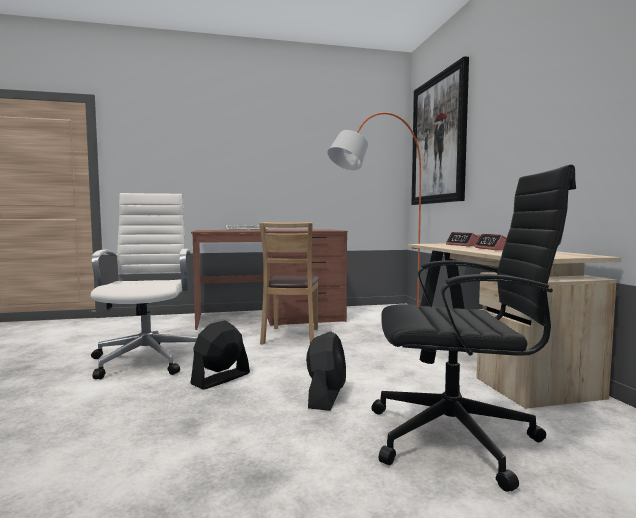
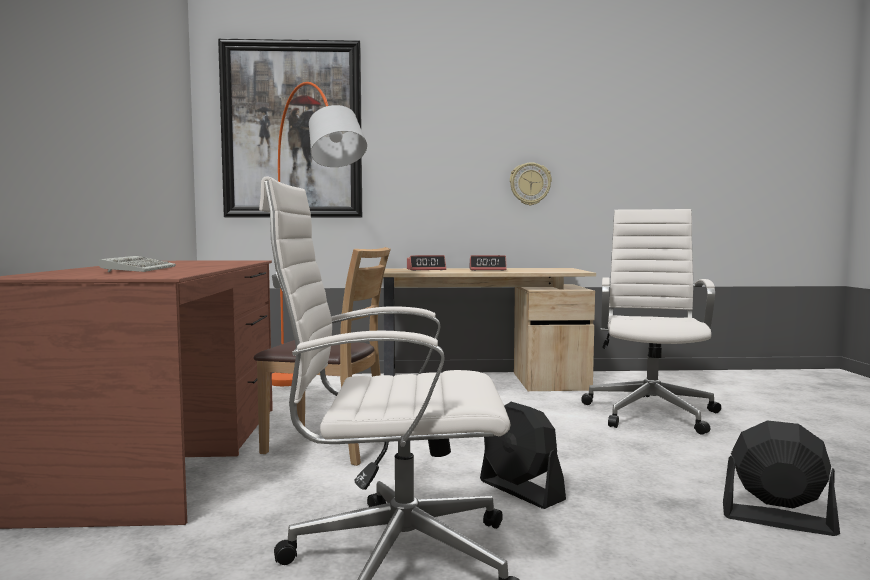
camera: 80 degrees left, 0 degrees up
(326, 396) = (577, 441): black fan -> black fan (777, 519)
(458, 438) = (651, 412): black office chair -> white office chair
(580, 150) = (530, 184): none -> wall clock

